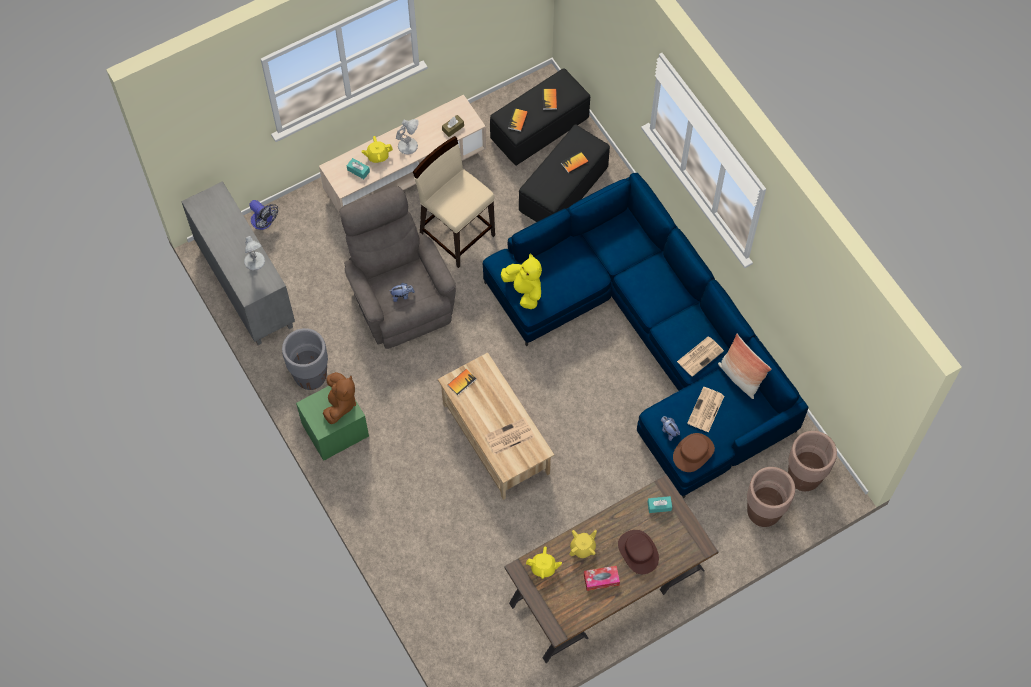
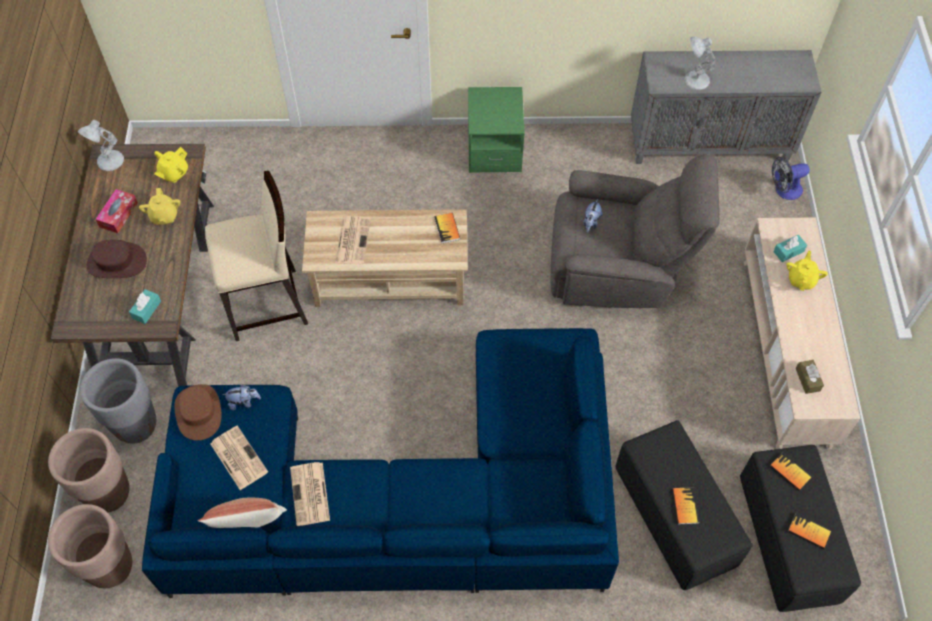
camera: 120 degrees right, 5 degrees down
(311, 377) = (567, 155): grey planter -> grey planter (136, 426)
(340, 404) = (496, 119): brown plush toy -> none
(409, 145) = (802, 319): white table lamp -> white table lamp (109, 161)
(457, 233) = (672, 365): beige stool -> beige stool (267, 305)
(524, 290) = (526, 348): yellow plush toy -> none

